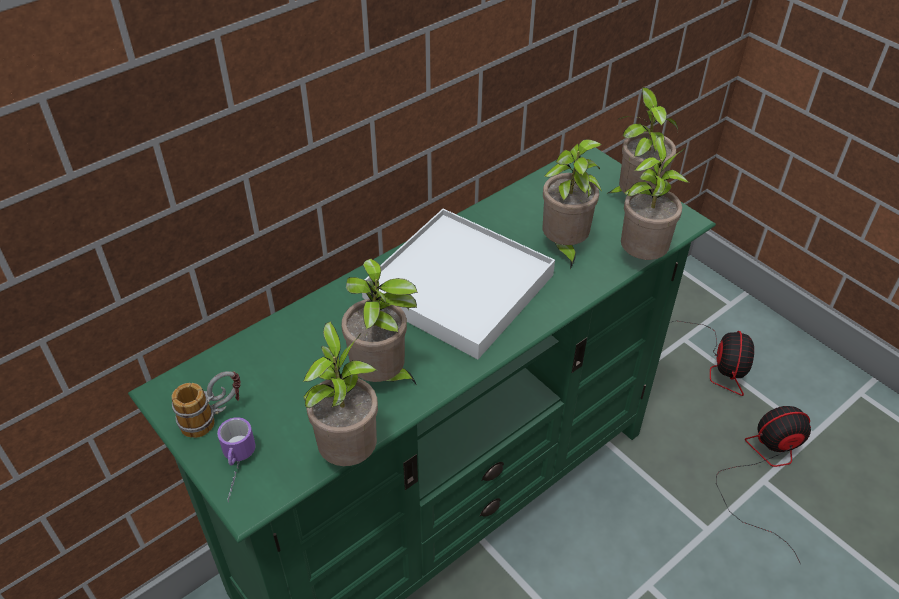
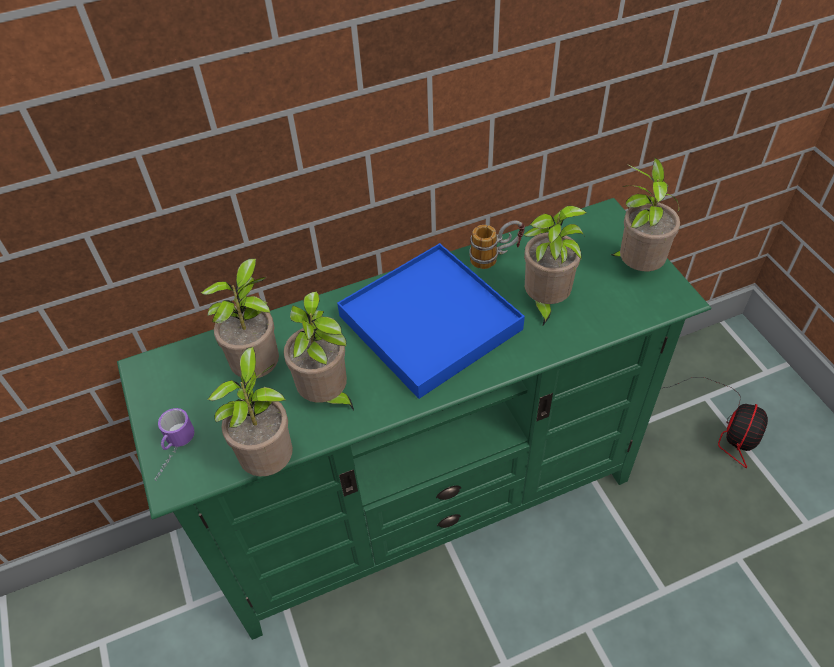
camera: 20 degrees right, 5 degrees up
(213, 418) = (173, 401): mug -> mug (495, 257)
(459, 287) = (430, 323): white tray -> blue tray
(641, 256) = (618, 328): potted plant -> potted plant (261, 369)
(765, 470) = (743, 547): fan -> none

